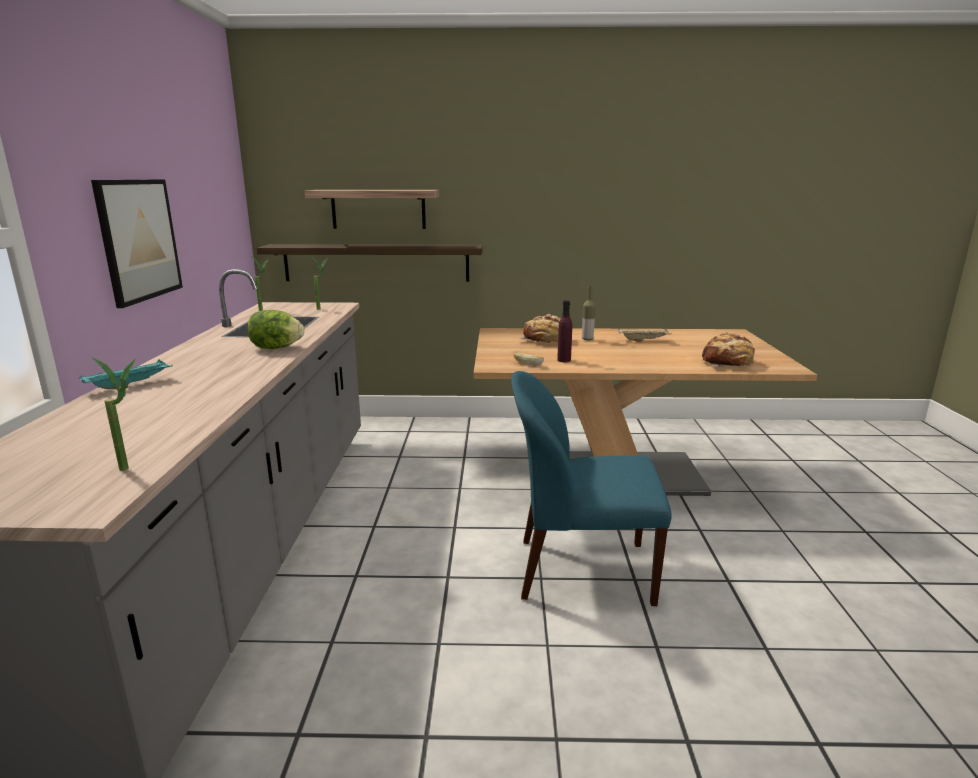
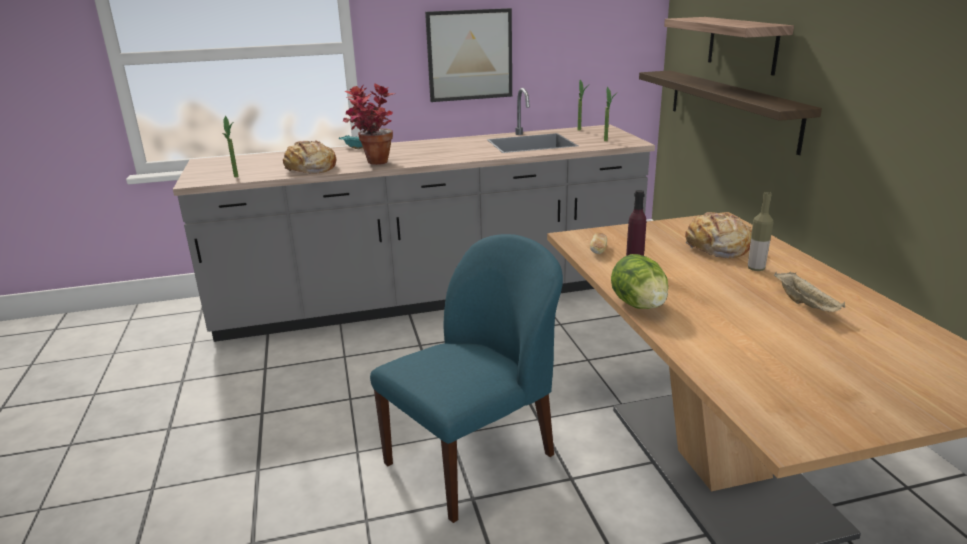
camera: 75 degrees right, 5 degrees up
(232, 384) = (372, 164): none -> potted plant
(276, 348) = (465, 155): lettuce -> lettuce (639, 305)
(580, 570) = (473, 458): blue chair -> blue chair turned 60 degrees clockwise
(727, 363) = (752, 374): bread -> bread (310, 169)

